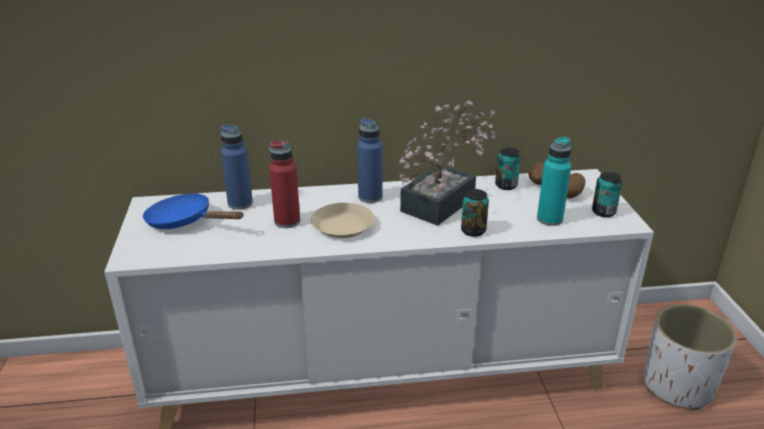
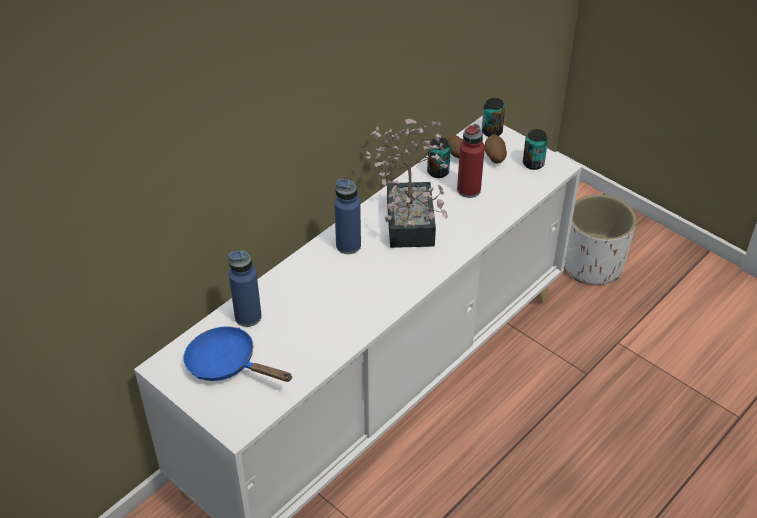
camera: 40 degrees left, 15 degrees up
(185, 221) = (227, 364): blue frying pan -> blue frying pan turned 45 degrees clockwise
(287, 221) = (315, 312): red bottle -> red bottle (468, 190)
(342, 225) = (364, 289): beige plate -> none
(473, 231) = (465, 236): can -> can (492, 132)
(549, 219) = (505, 193): turquoise bottle -> none

